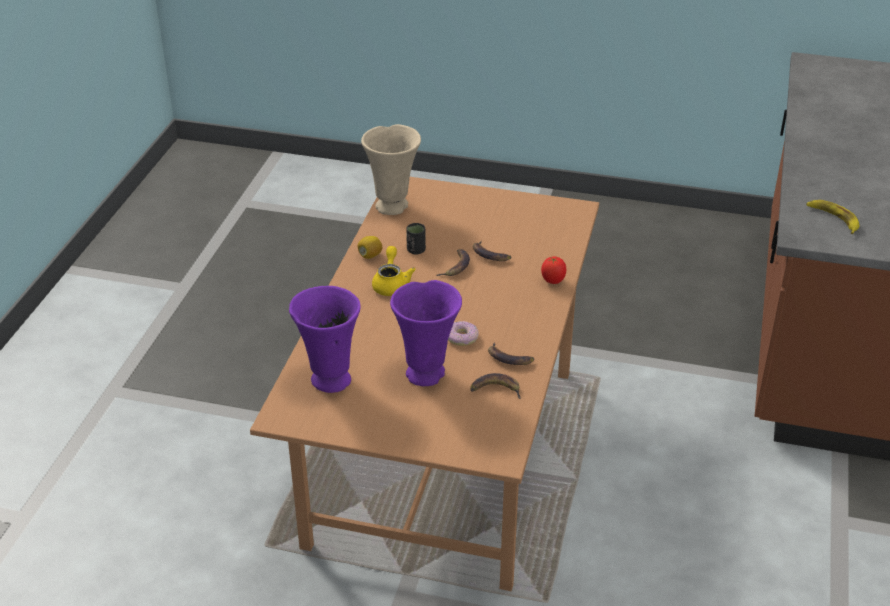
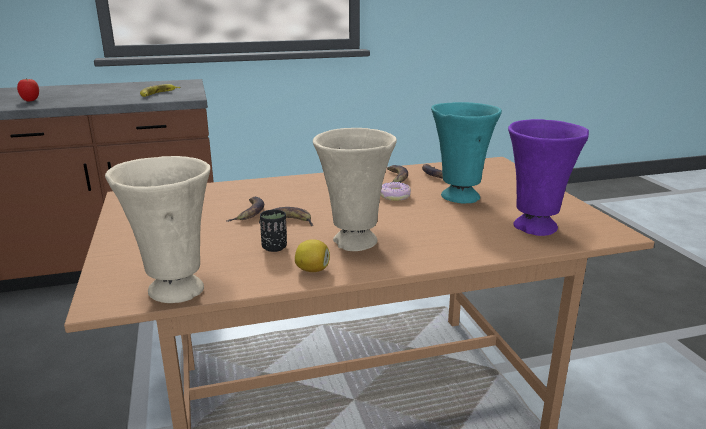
camera: 120 degrees left, 15 degrees down
(391, 284) = (354, 243): yellow teapot -> beige vase
(427, 373) = (458, 197): purple vase -> turquoise vase
(552, 281) = (270, 183): tomato -> tomato (30, 101)

